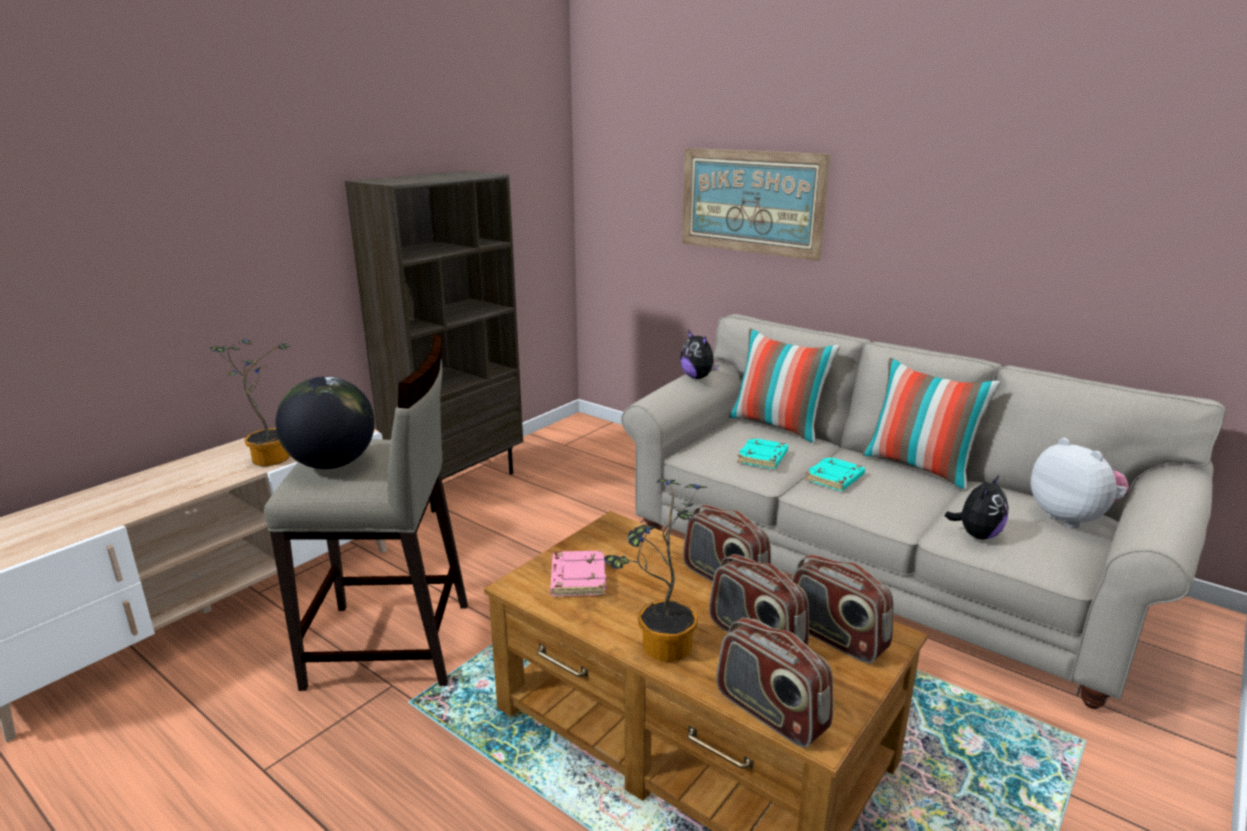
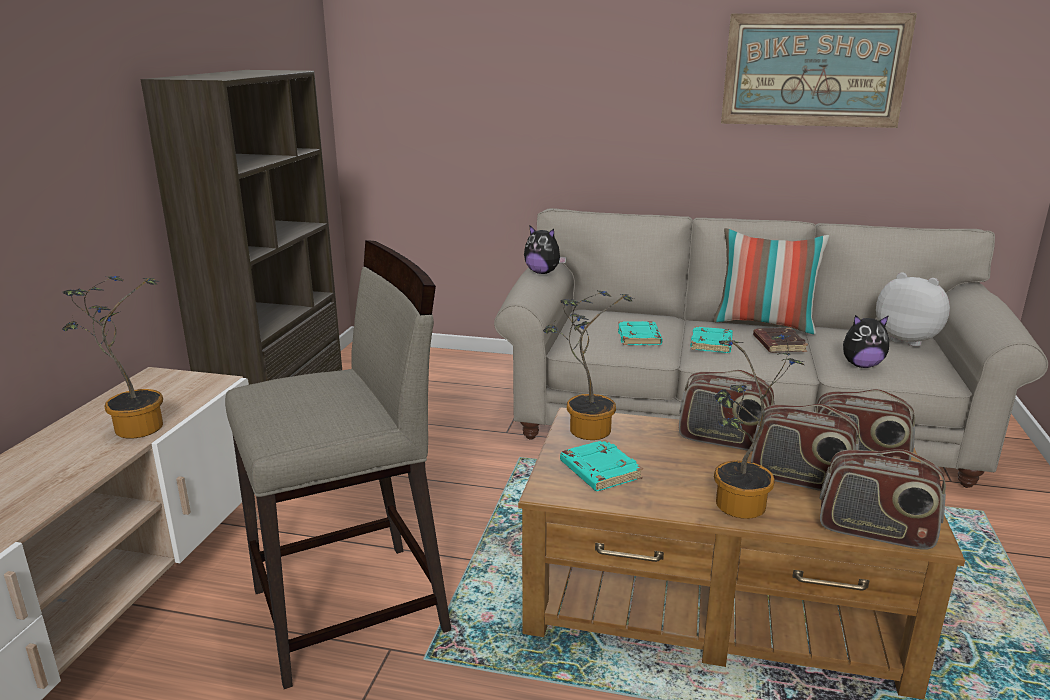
camera: 25 degrees left, 0 degrees up
(332, 464) = (293, 406): globe -> none
(577, 578) = (598, 471): pink book -> turquoise book
(609, 536) = (585, 428): none -> potted plant
(751, 202) = (550, 95): picture -> picture (813, 70)
(778, 426) = (621, 310): pillow -> none
(908, 492) = (778, 344): none -> brown book
(976, 535) = (861, 365): plush toy -> plush toy turned 75 degrees clockwise

